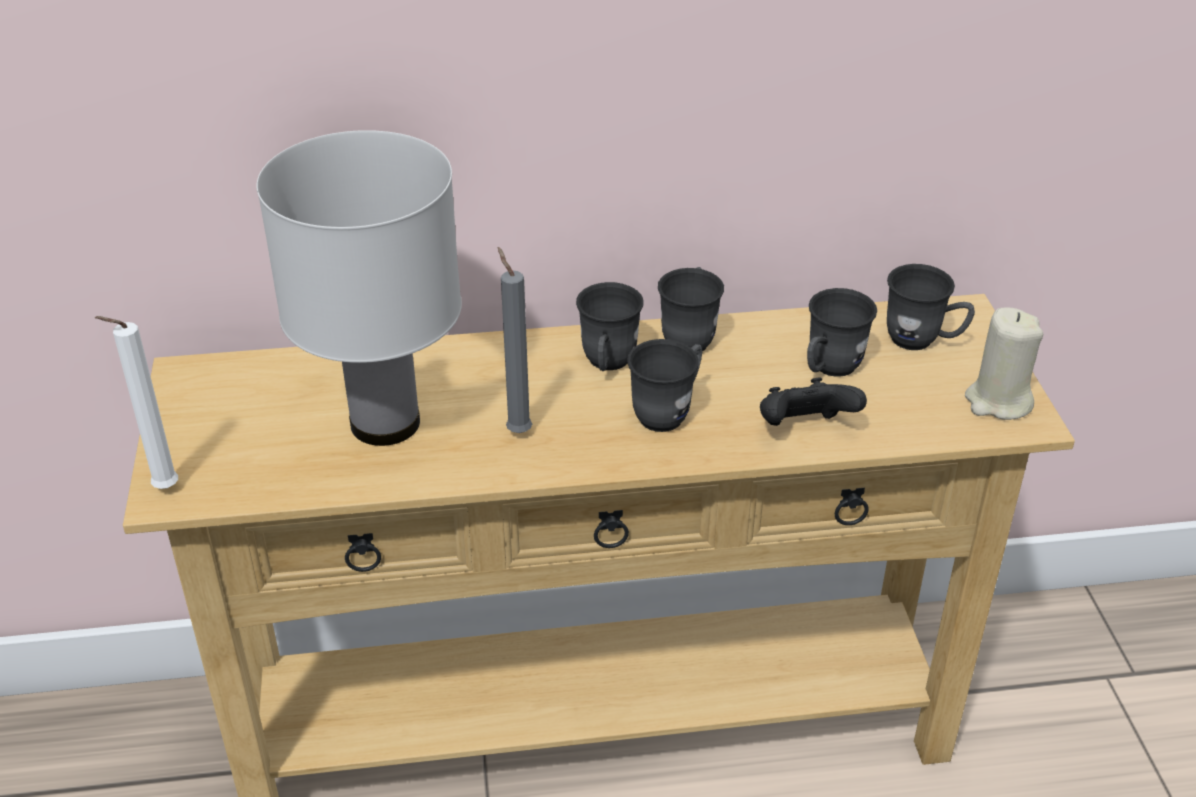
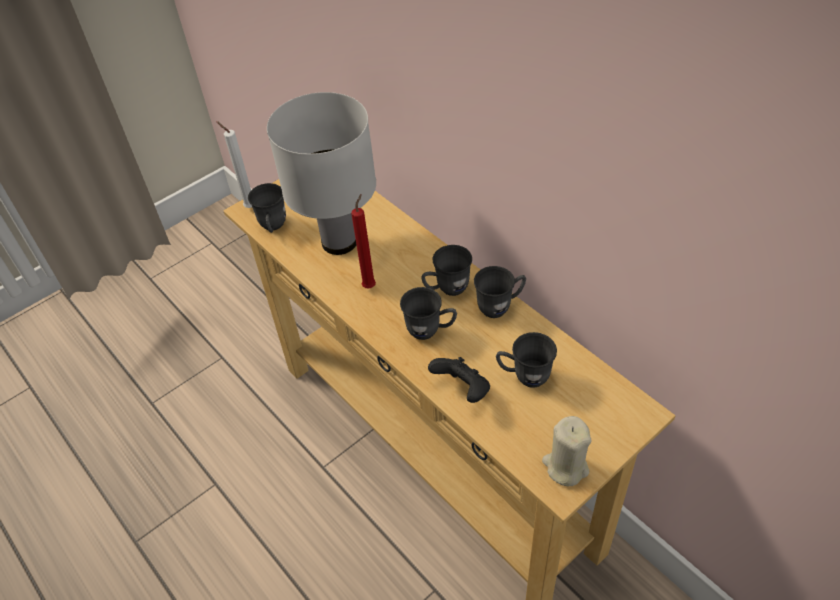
camera: 60 degrees right, 10 degrees up
(517, 430) = (370, 285): grey candle -> red candle
(922, 341) = (592, 406): grey mug -> grey mug (273, 227)

